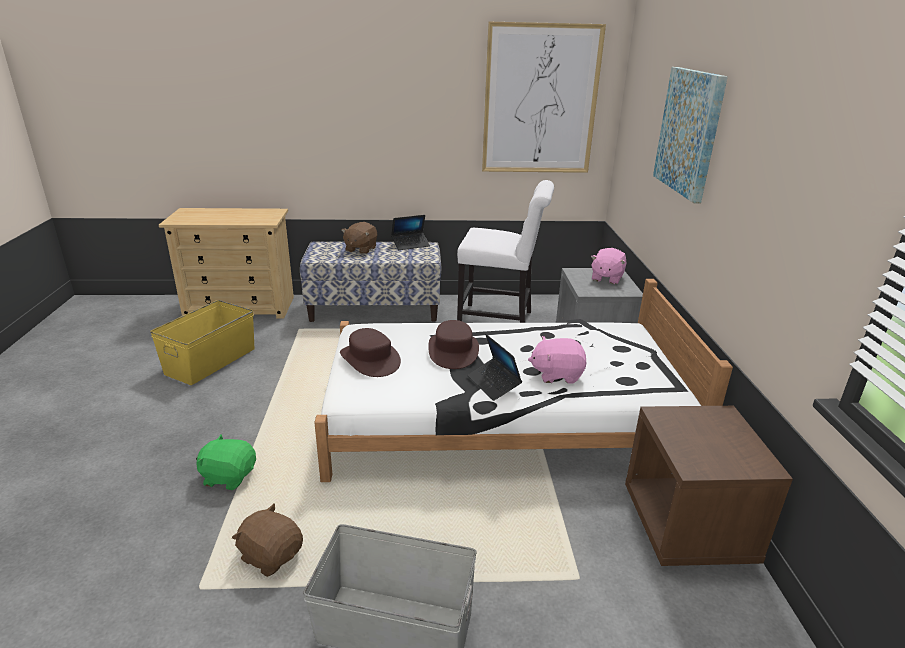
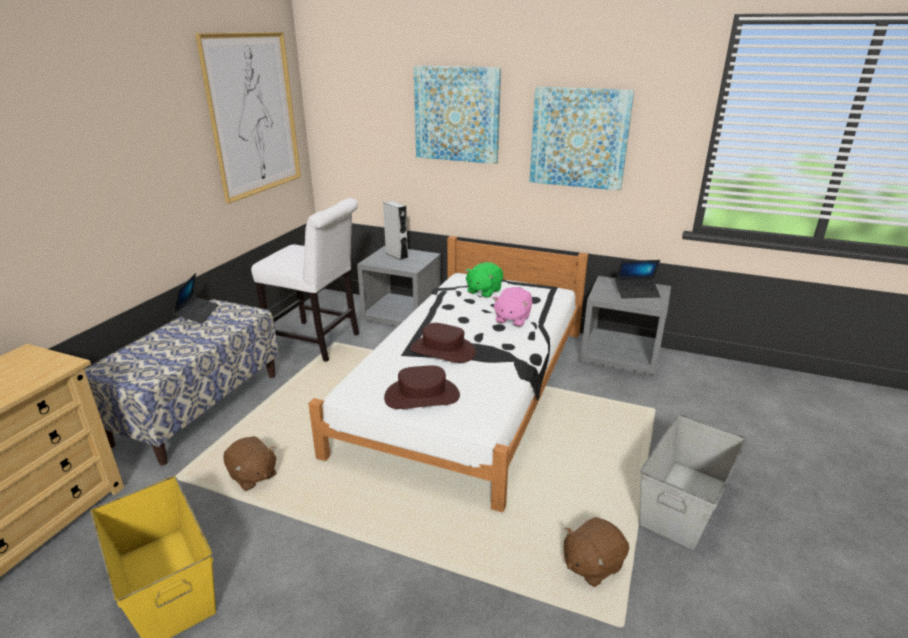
camera: 65 degrees left, 0 degrees up
(229, 476) = (456, 586): green plush toy -> green plush toy (483, 291)
(360, 249) = (162, 344): brown plush toy -> brown plush toy (252, 476)
(493, 384) = (510, 346): laptop -> laptop (637, 292)
(500, 321) = (318, 342): white chair -> white chair turned 75 degrees clockwise
(606, 278) = (396, 255): pink plush toy -> grey speaker
(688, 527) = (621, 356): brown nightstand -> grey nightstand
(764, 192) = (579, 138): none -> picture

